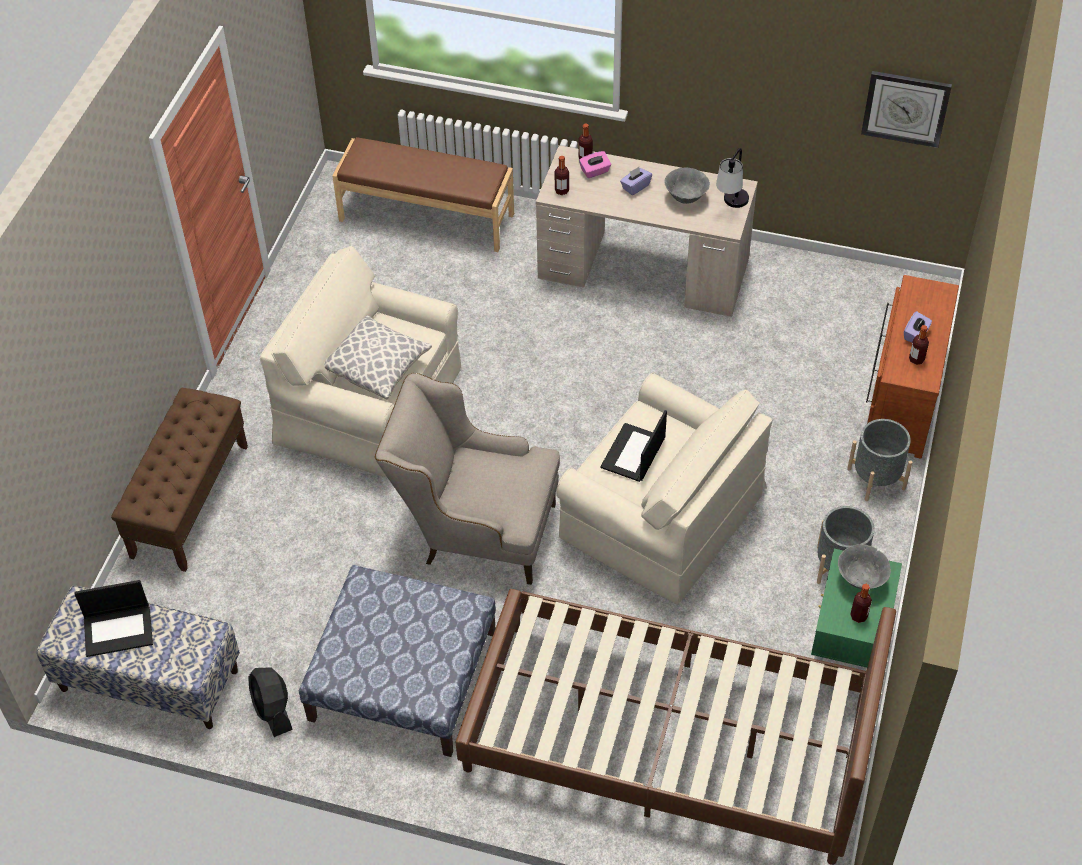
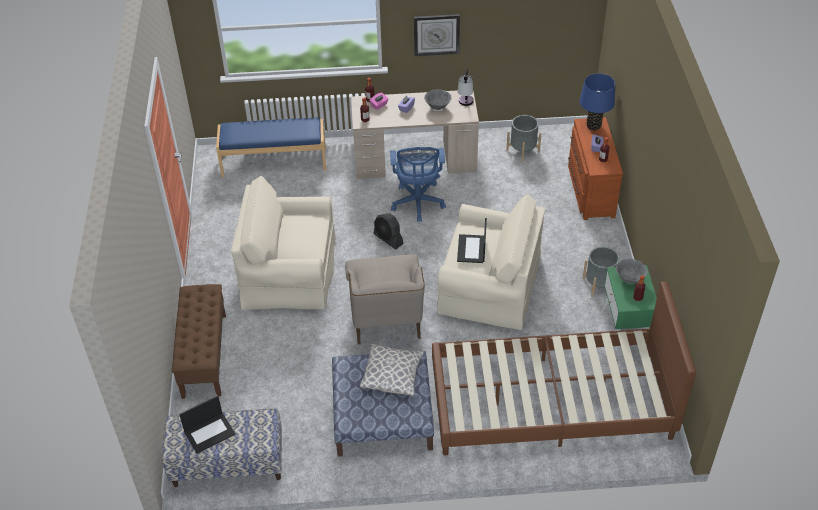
camera: 20 degrees left, 5 degrees down
(273, 710) = (313, 457): black fan -> black fan (388, 239)
(378, 367) = (300, 242): pillow -> pillow (392, 376)
(427, 216) = (274, 161): brown bench -> blue bench
(476, 530) = (386, 323): beige armchair -> beige armchair turned 90 degrees counterclockwise
(613, 346) = (418, 204): none -> blue office chair
(876, 479) = (596, 234): grey planter -> grey planter (523, 151)
(905, 108) = (551, 25): wall clock -> wall clock (436, 34)
(930, 295) = (593, 126): none -> blue table lamp

